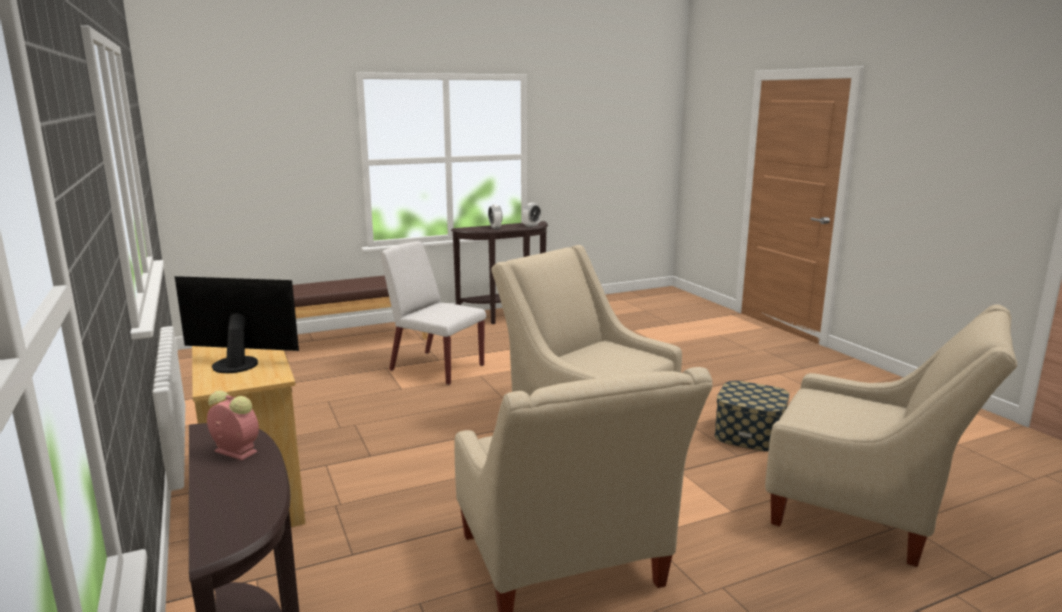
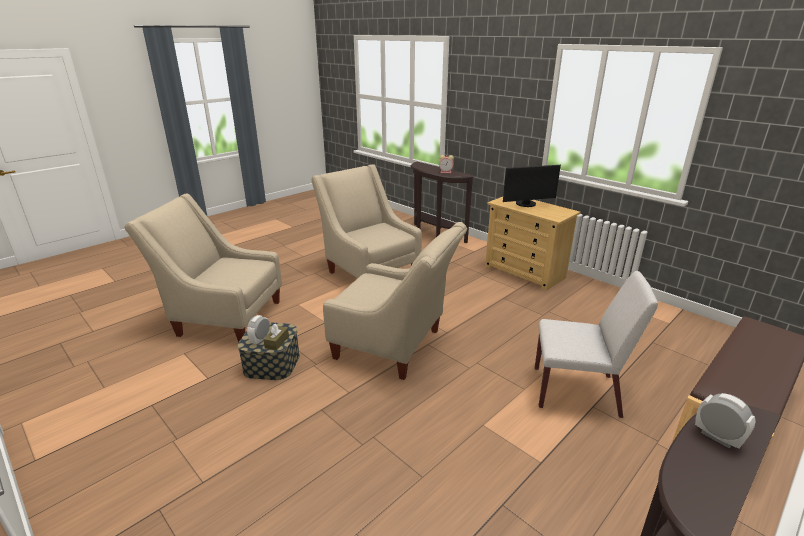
camera: 160 degrees right, 10 degrees up
(531, 225) = (679, 479): alarm clock -> alarm clock (260, 340)
(739, 388) = (277, 342): none -> brown tissue box

